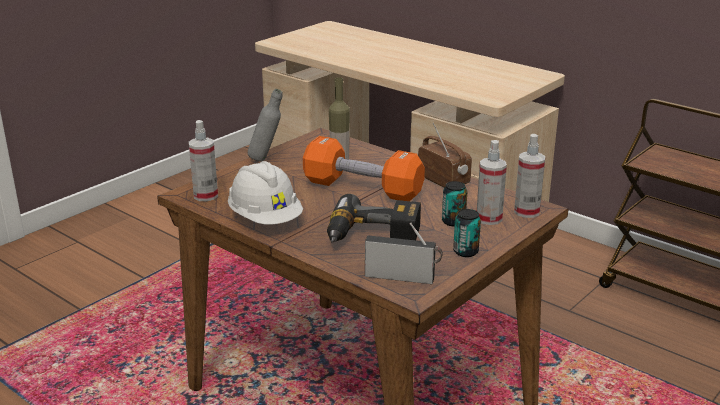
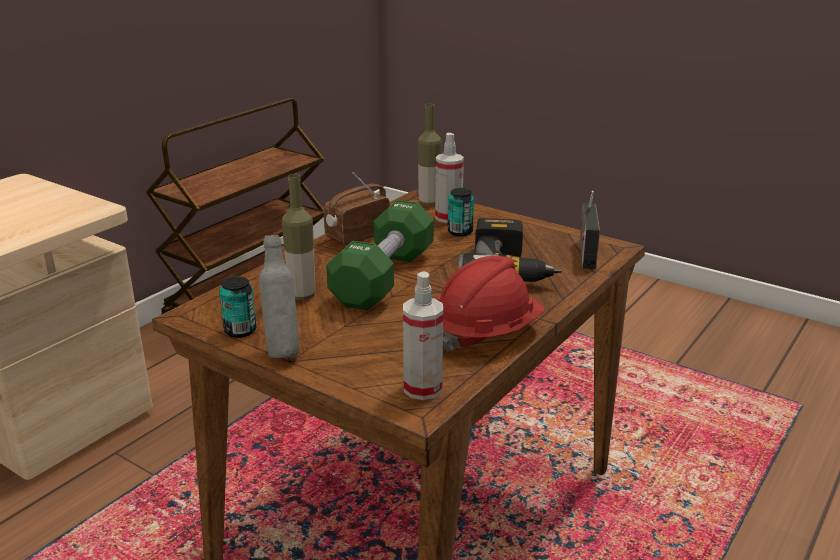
camera: 95 degrees left, 0 degrees up
(265, 219) = (486, 333): white hard hat -> red hard hat
(362, 188) = (383, 278): orange dumbbell -> green dumbbell
(465, 252) = (522, 227): can -> can (240, 331)
(526, 212) = (429, 203): spray bottle -> bottle

